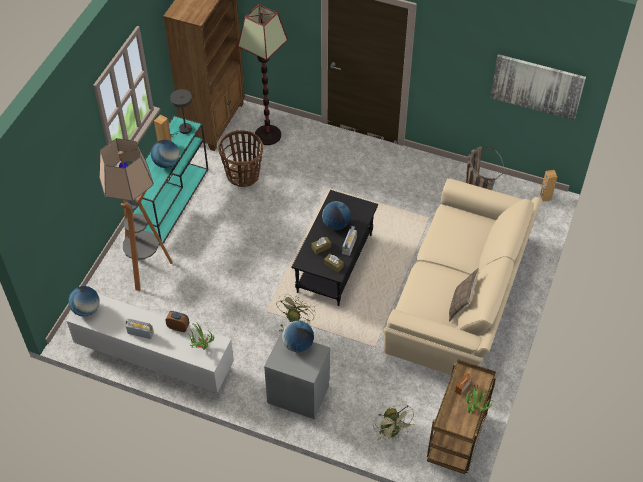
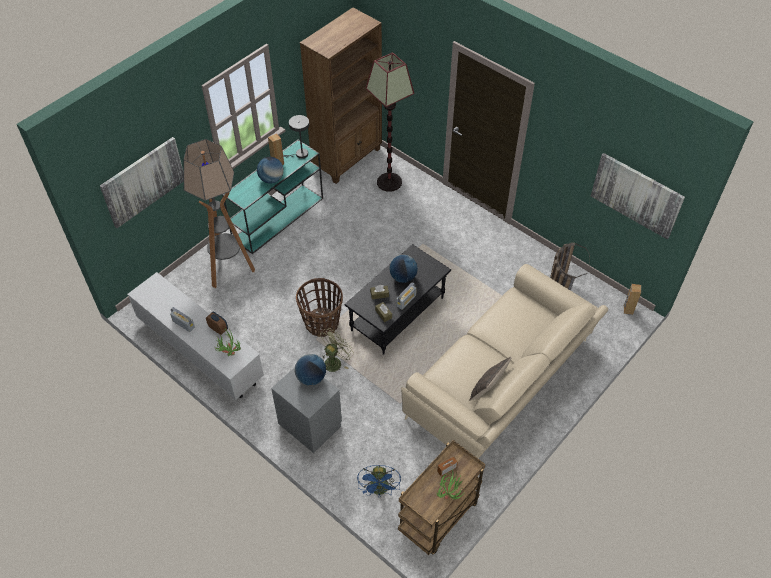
camera: 20 degrees right, 0 degrees up
(58, 199) = (143, 181): none -> picture
(86, 309) = (148, 289): globe -> none
(243, 175) = (351, 212): basket -> basket (322, 323)
(392, 432) = (380, 490): green fan -> blue fan

